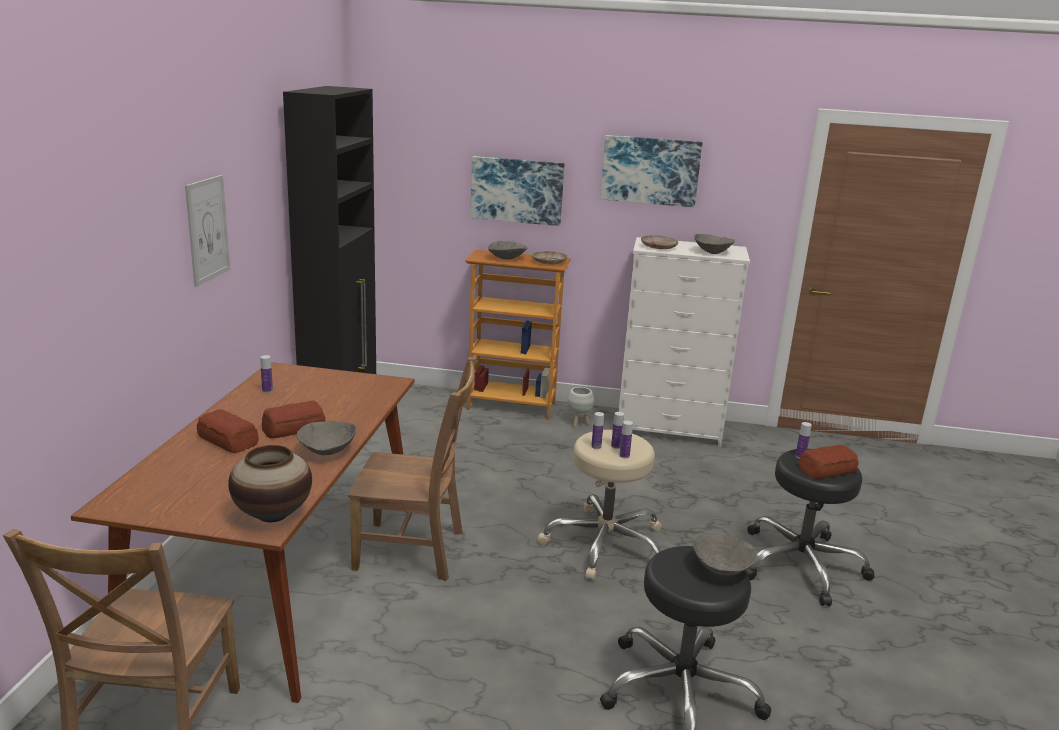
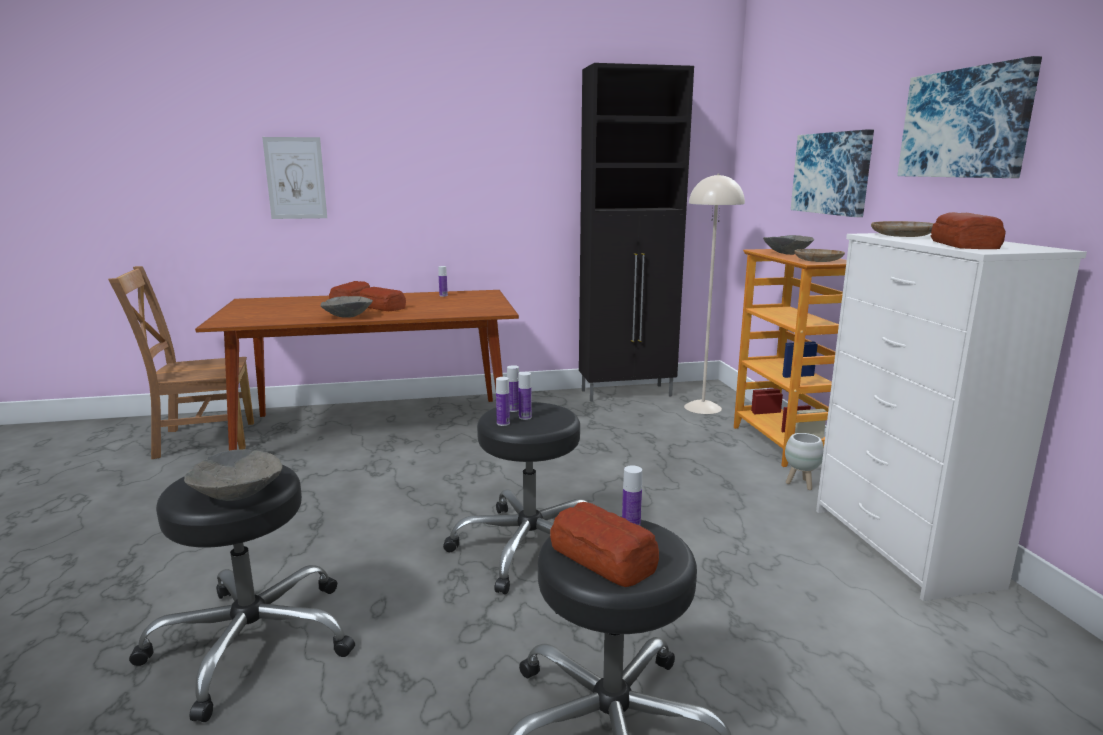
camera: 70 degrees right, 5 degrees down
(207, 230) = (453, 168): picture -> picture (295, 178)
(273, 514) = (240, 321): vase -> none
(413, 405) = (702, 407): none -> beige floor lamp
(414, 551) = (443, 461): brown chair -> none
(605, 544) = (529, 547): beige stool -> black stool
(712, 252) = (964, 245): grey bowl -> bread

